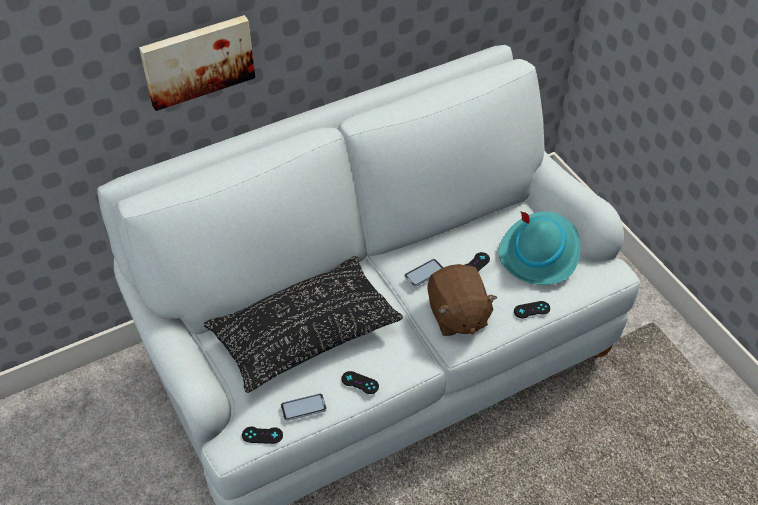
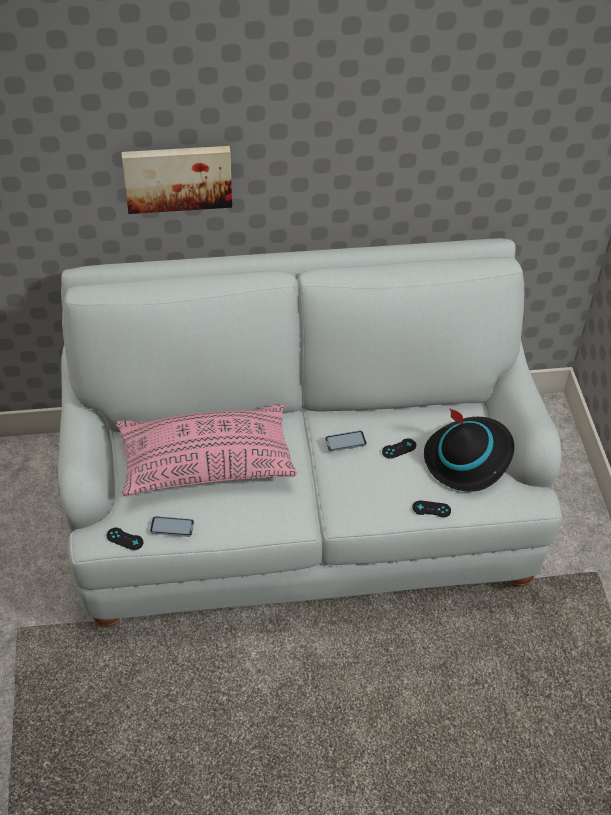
camera: 20 degrees right, 0 degrees up
(305, 334) = (206, 462): black pillow -> pink pillow
(360, 382) = (233, 522): black game controller -> none
(457, 315) = (357, 491): brown plush toy -> none
(539, 253) = (468, 457): turquoise hat -> black hat

